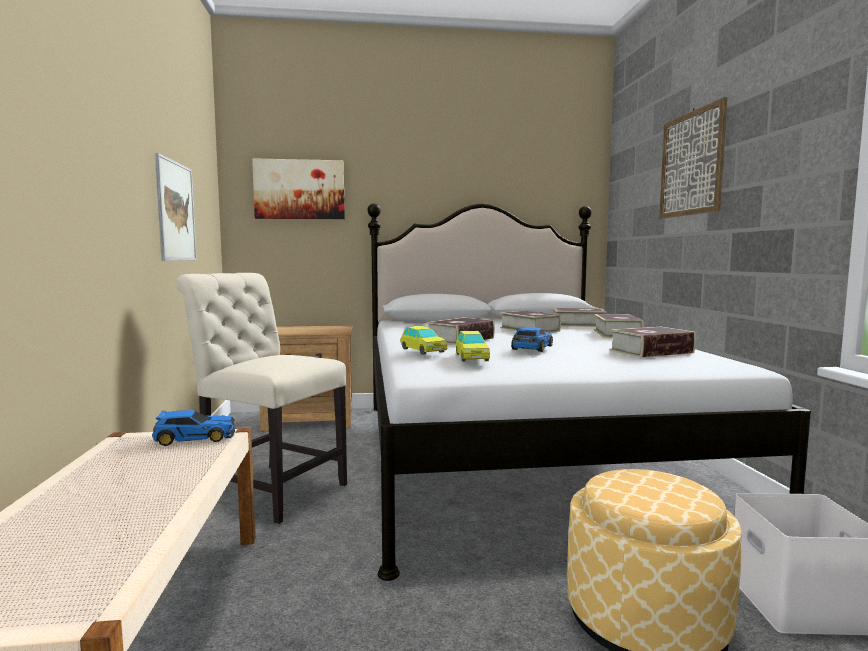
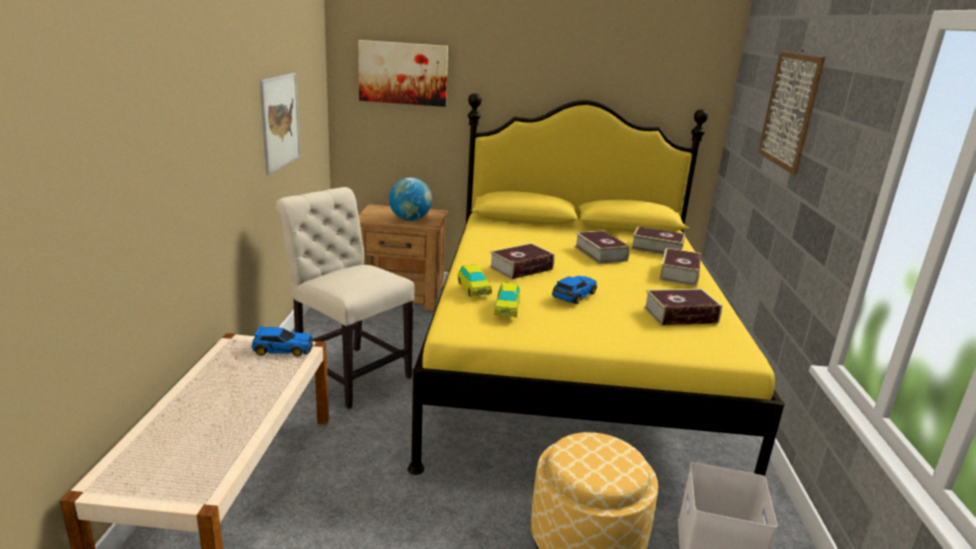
camera: 10 degrees right, 15 degrees up
(317, 331) = (410, 219): none -> globe
(519, 457) = (571, 369): white bed -> yellow bed

